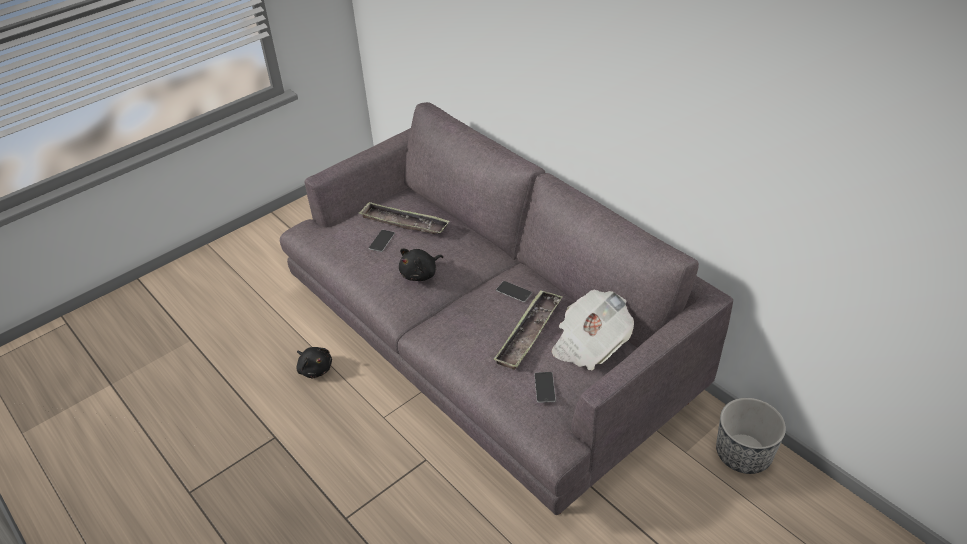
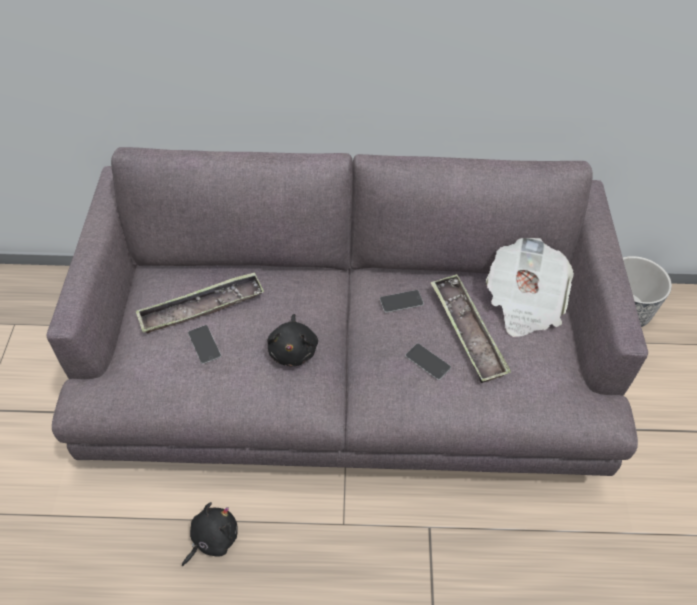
camera: 50 degrees left, 10 degrees up
(315, 368) = (212, 539): black plush toy -> black plush toy turned 45 degrees counterclockwise
(544, 387) = (544, 371): phone -> phone (427, 361)

